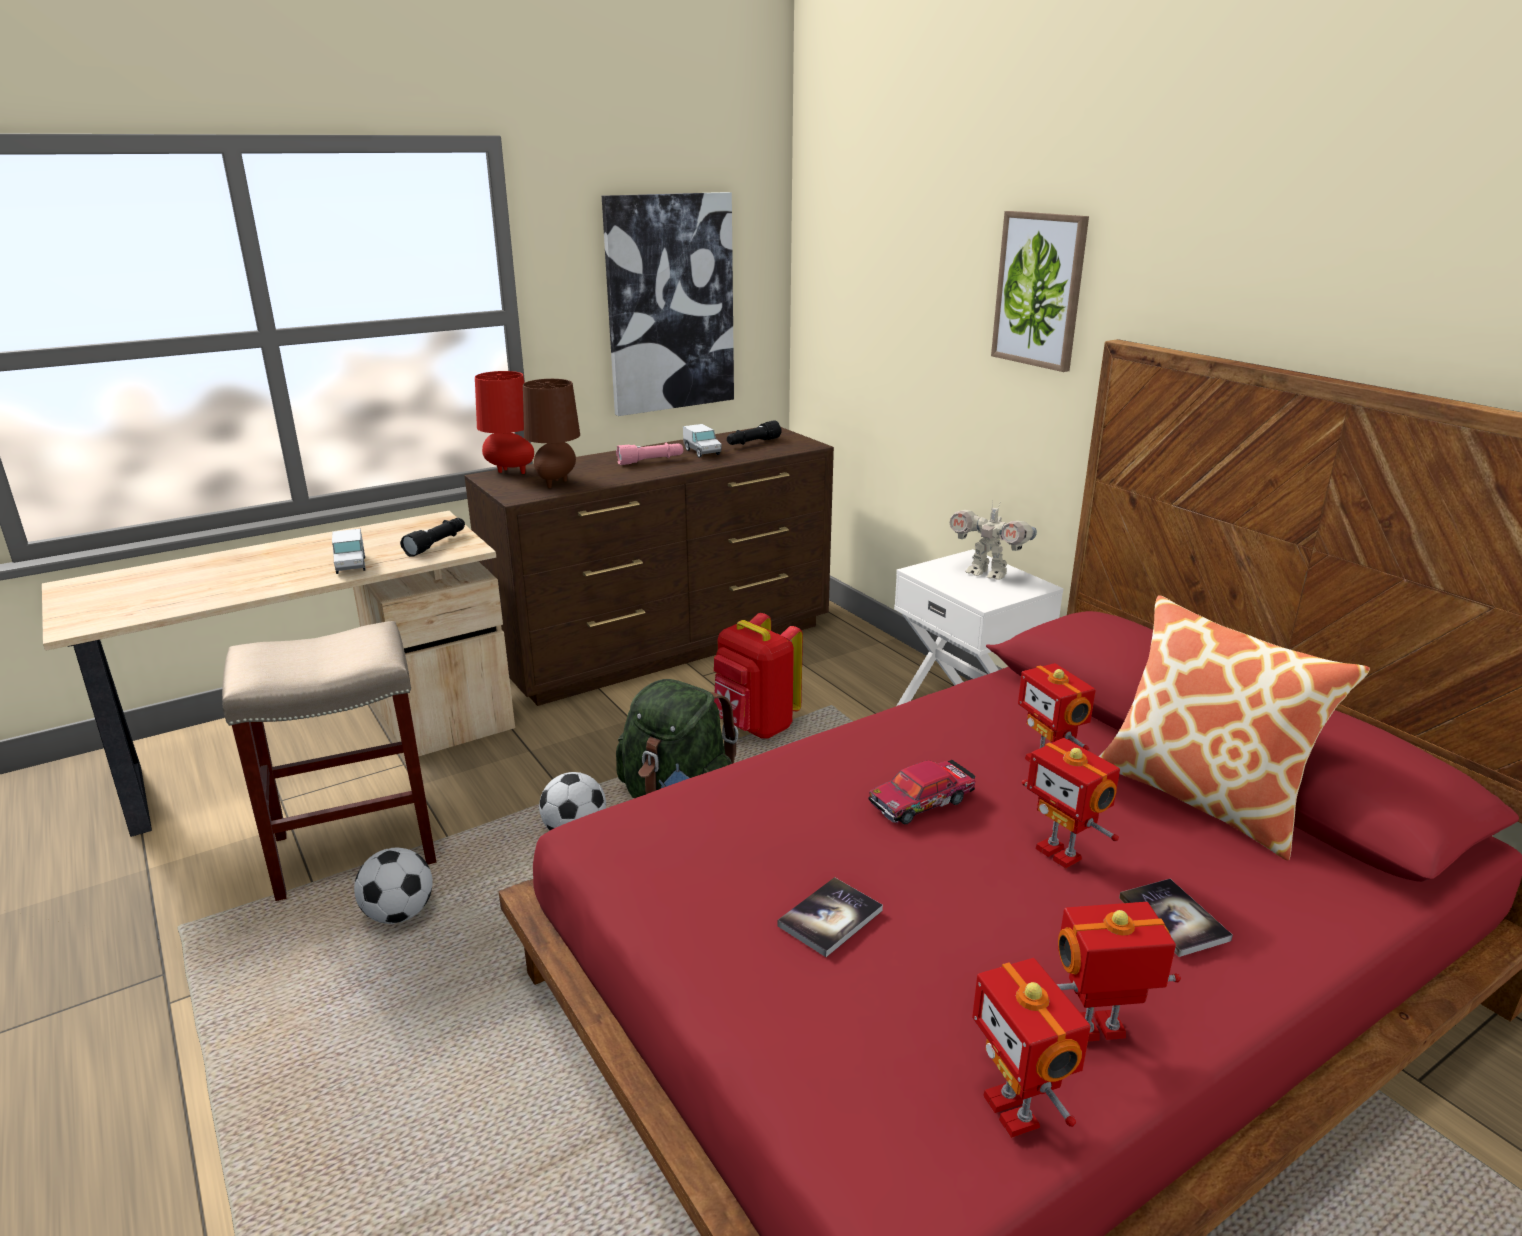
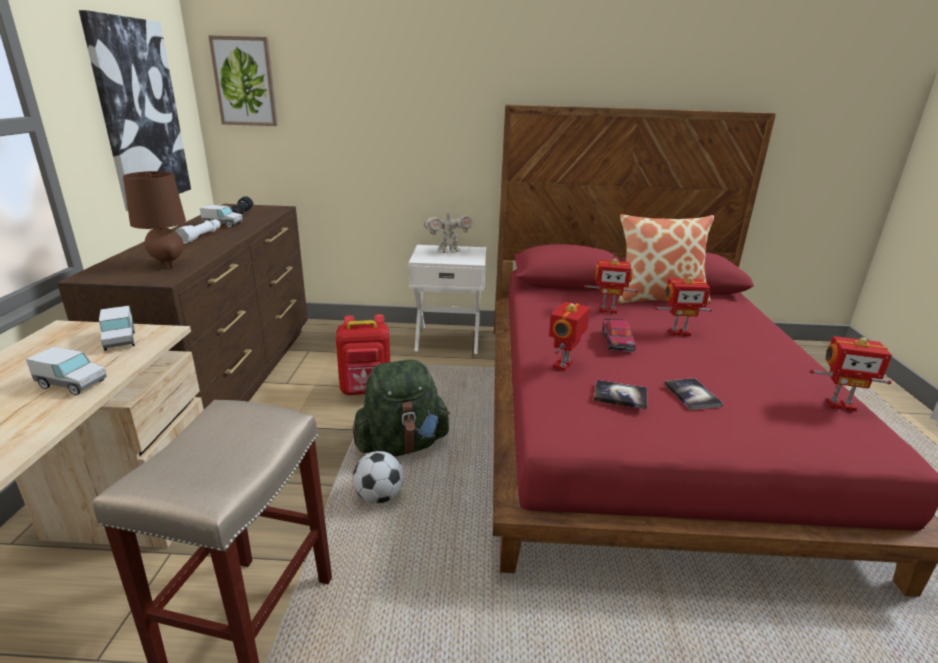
camera: 55 degrees left, 0 degrees up
(399, 914) = (369, 621): football -> none
(437, 544) = (120, 341): black flashlight -> toy truck
(509, 472) = (99, 269): red table lamp -> none
(651, 461) = (202, 236): pink flashlight -> white flashlight
(1039, 290) = (441, 83): picture -> picture (245, 82)
(1098, 1031) = (797, 371): toy robot -> toy robot (564, 365)
(1173, 919) = (735, 332): book -> book (620, 395)

